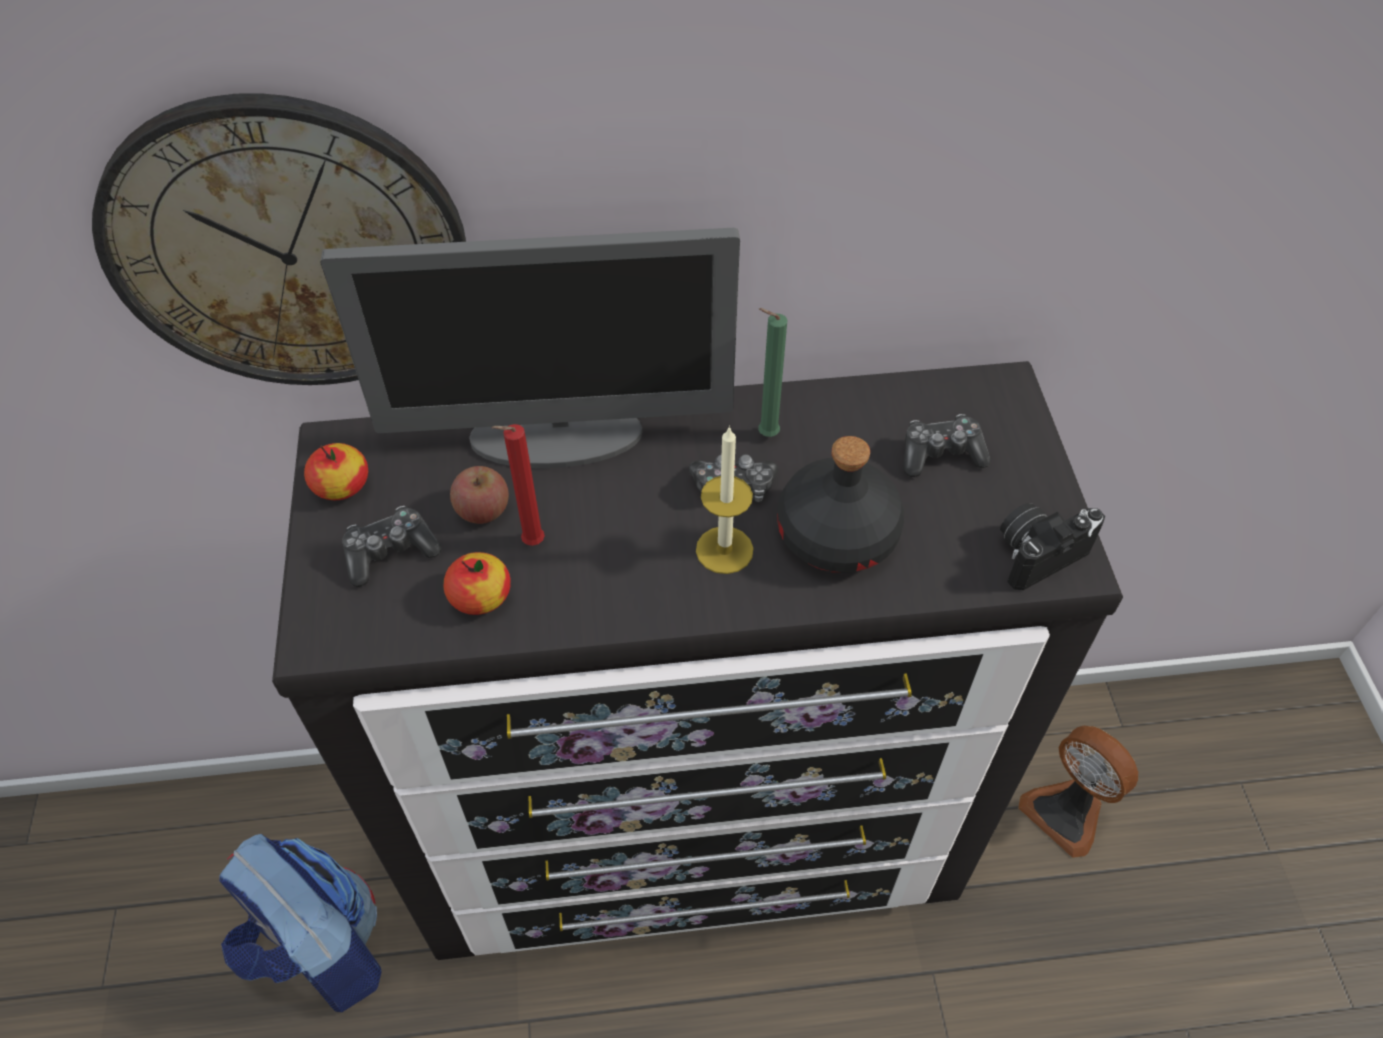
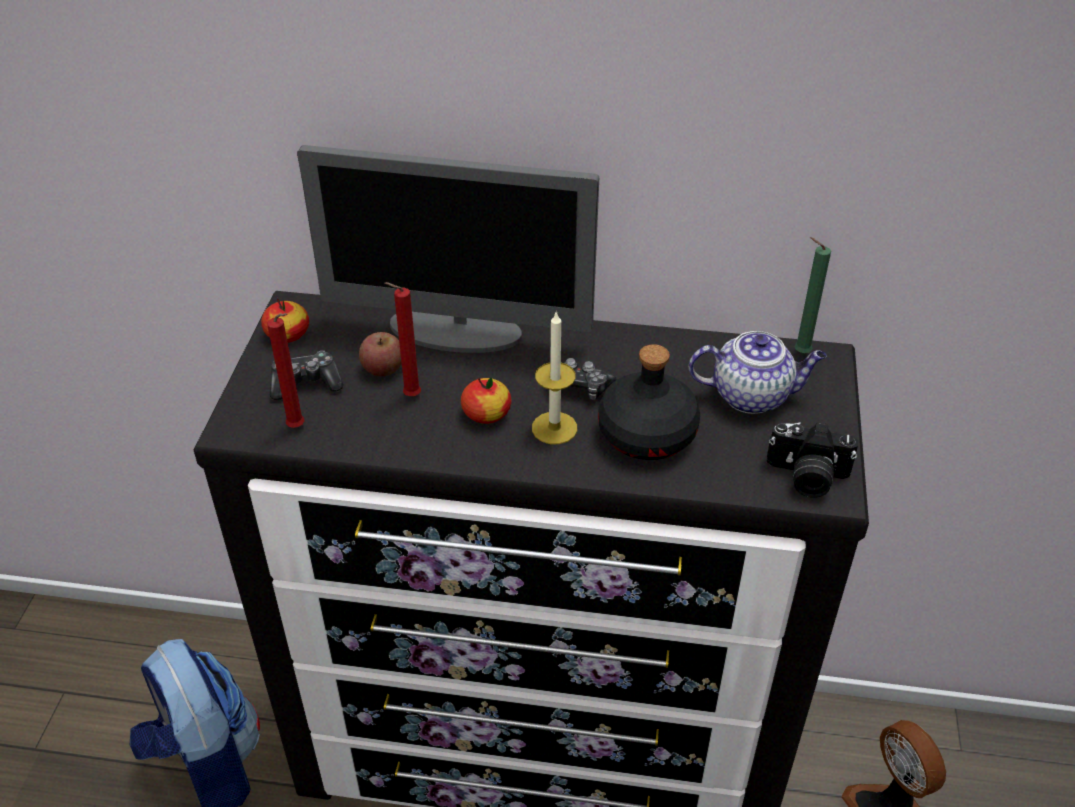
camera: 15 degrees right, 10 degrees down
(288, 248) = (286, 150): wall clock -> none
(403, 620) = (298, 428): none -> red candle
(480, 596) = (360, 423): apple -> apple (486, 414)
(764, 435) = (616, 357): green candle -> green candle (799, 353)
(940, 454) = (752, 395): game controller -> teapot
(1037, 552) = (806, 477): camera -> camera turned 150 degrees counterclockwise

